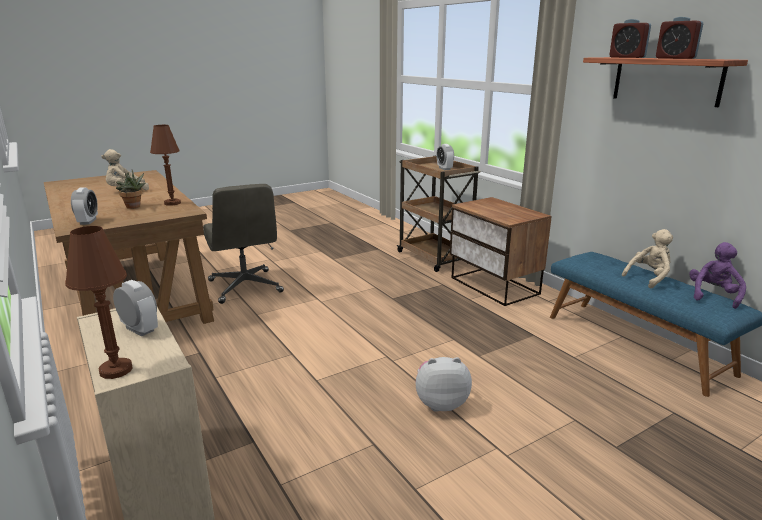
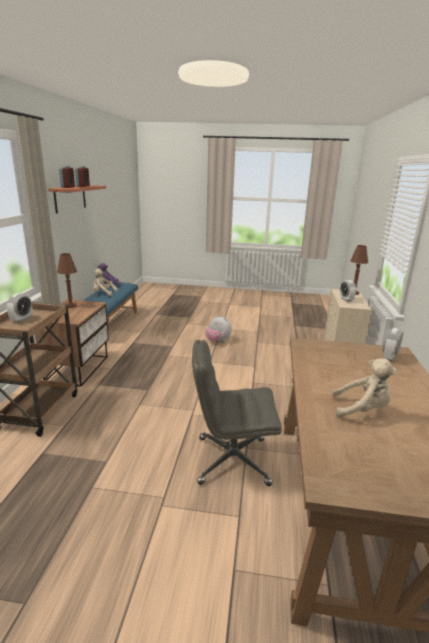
camera: 140 degrees left, 0 degrees up
(134, 207) = (350, 366): potted plant -> none
(172, 203) = (312, 360): brown table lamp -> brown table lamp (71, 306)
(245, 287) = (231, 460): grey office chair -> grey office chair turned 105 degrees counterclockwise

